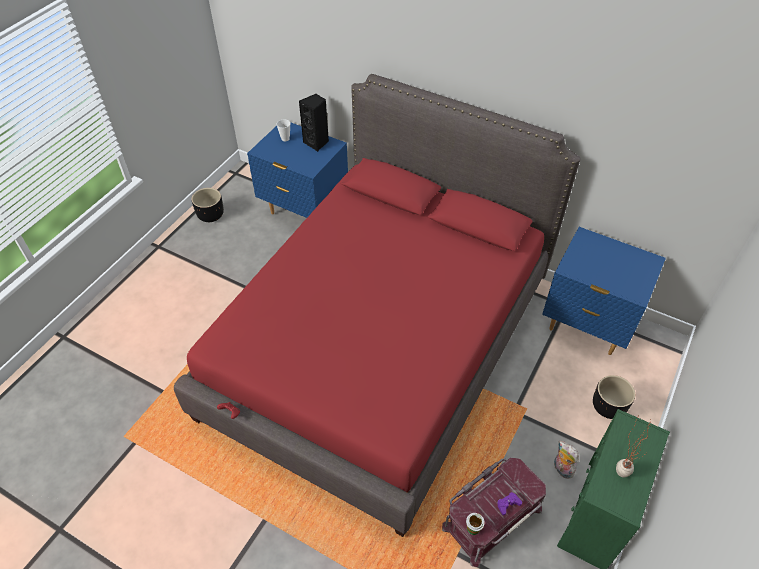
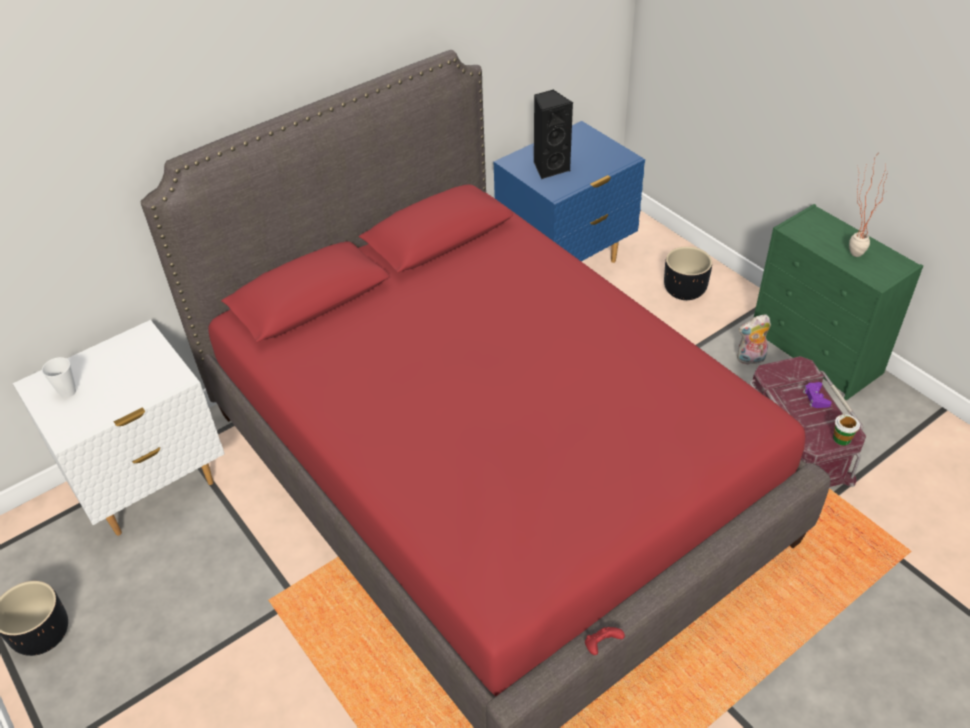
camera: 65 degrees left, 5 degrees down
(304, 211) = (151, 486): blue nightstand -> white nightstand
(317, 143) = (118, 354): black speaker -> black speaker (550, 168)

